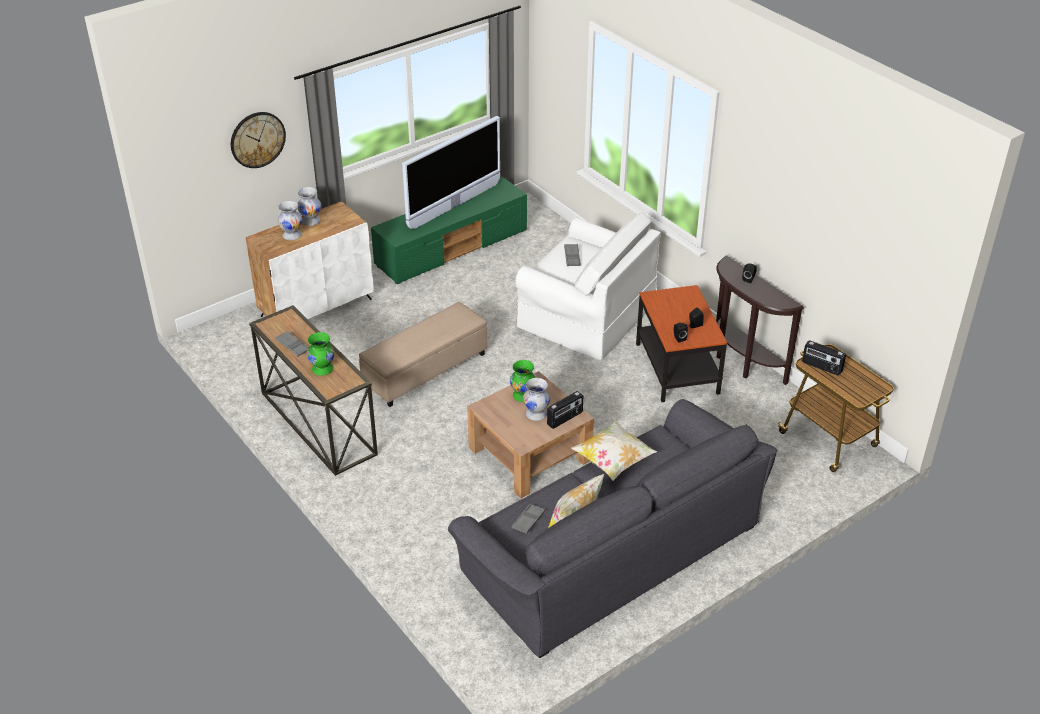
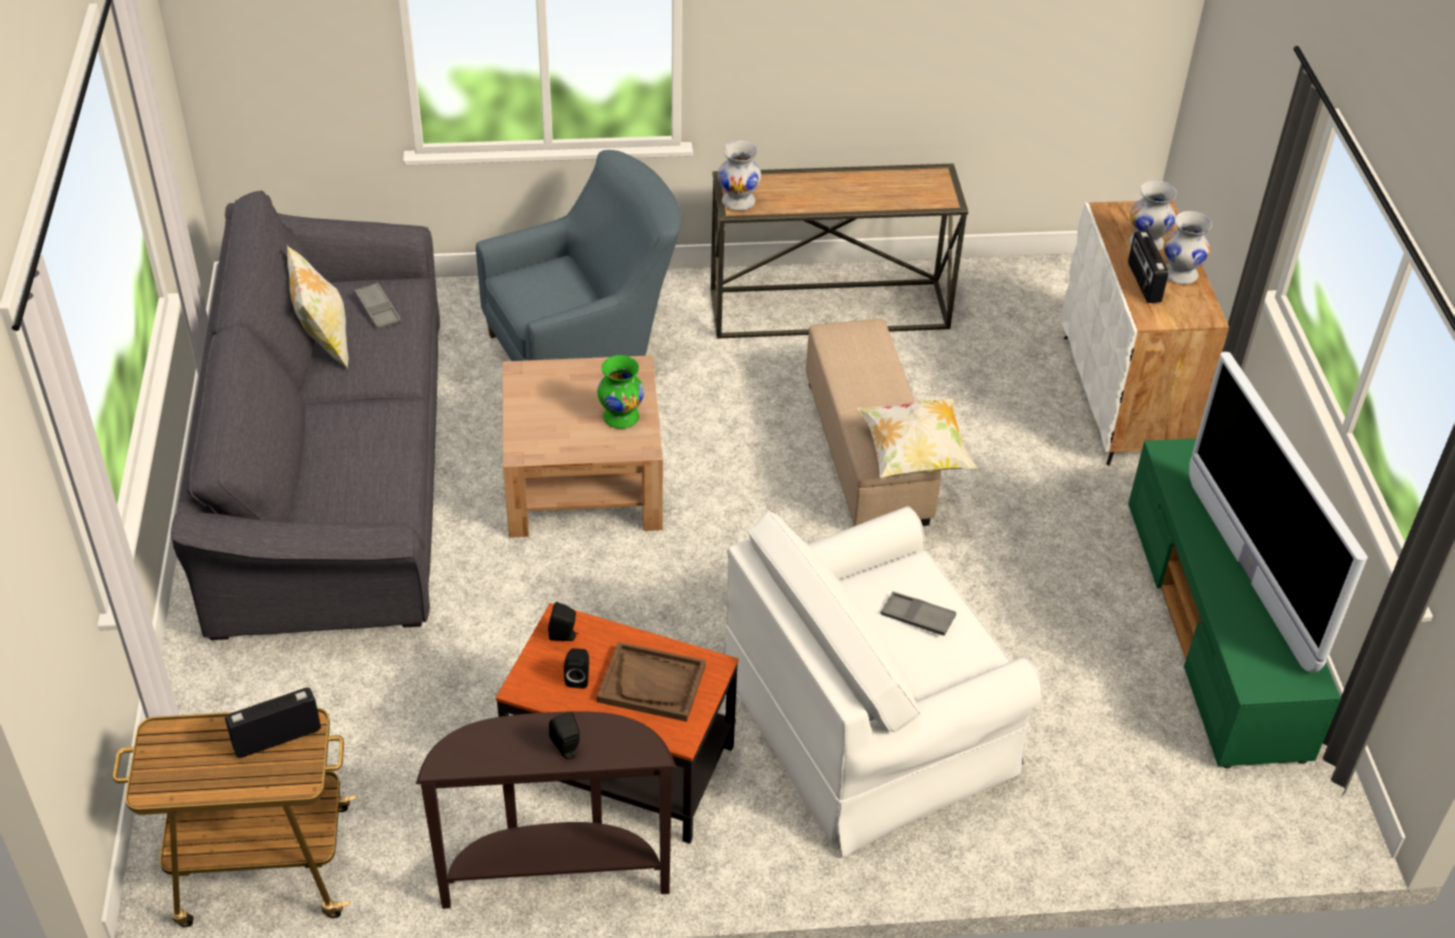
camera: 120 degrees right, 5 degrees up
(257, 139) = (1267, 103): wall clock -> none
(292, 346) = (865, 182): grey tray -> none
(323, 369) = (788, 191): green vase -> none
(431, 500) = (585, 352): none -> blue armchair
(536, 414) = (568, 413): white vase -> white vase (737, 202)
(565, 419) = (530, 436): radio -> radio (1143, 282)
(613, 461) = (395, 436): pillow -> pillow (914, 456)
(675, 307) = (652, 683): none -> brown tray

